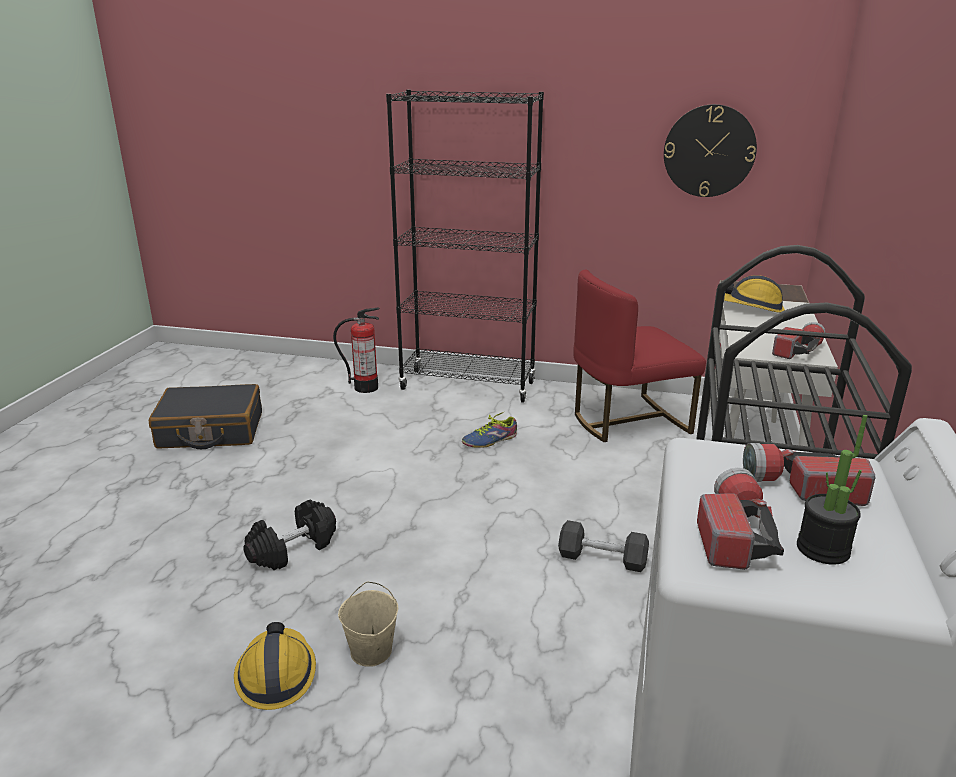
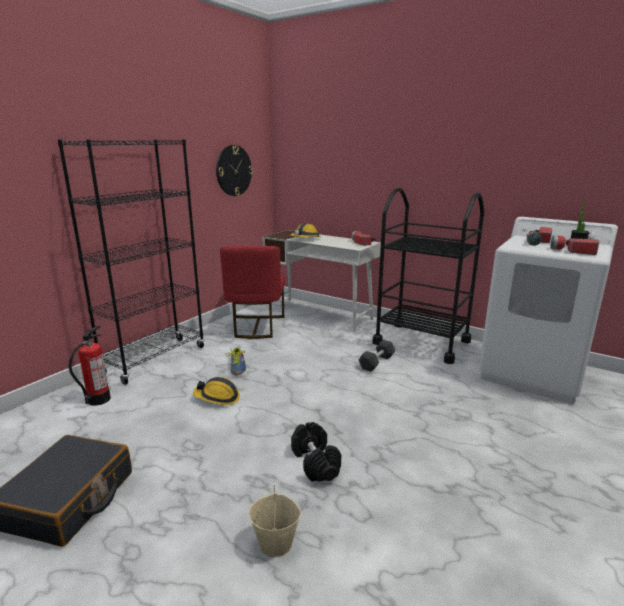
camera: 70 degrees left, 5 degrees down
(276, 674) = (446, 482): hard hat -> hard hat (217, 398)
(371, 652) = (432, 442): beige bucket -> beige bucket (276, 543)

